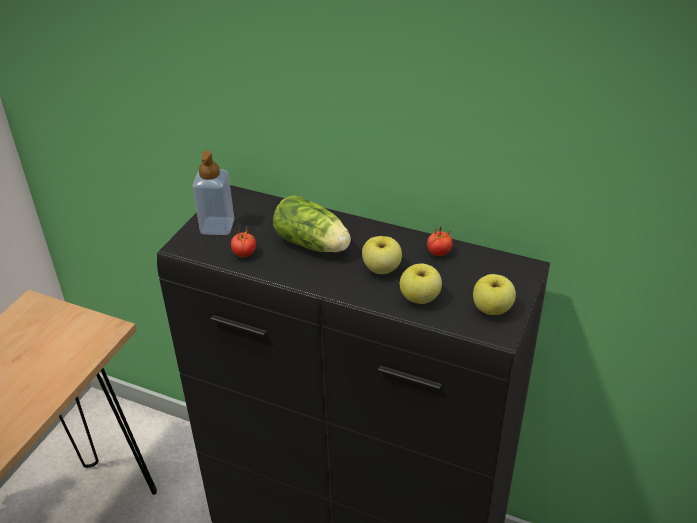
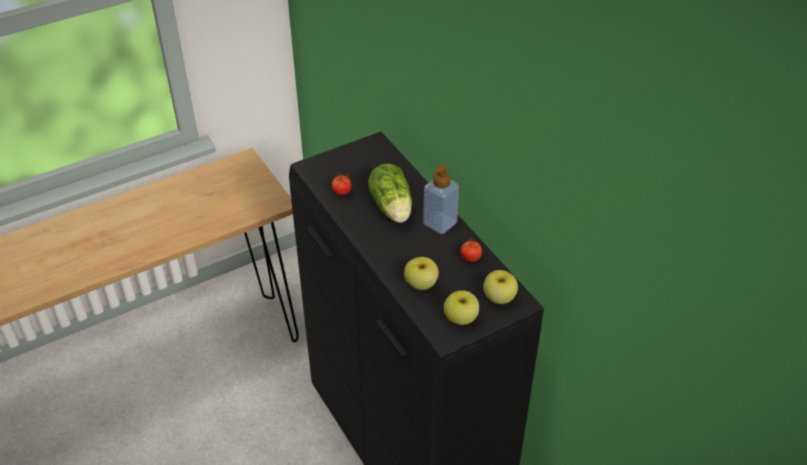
camera: 35 degrees right, 5 degrees up
(217, 226) = (344, 163): soap dispenser -> soap dispenser (440, 223)
(381, 269) = (418, 249): apple -> apple (499, 298)

